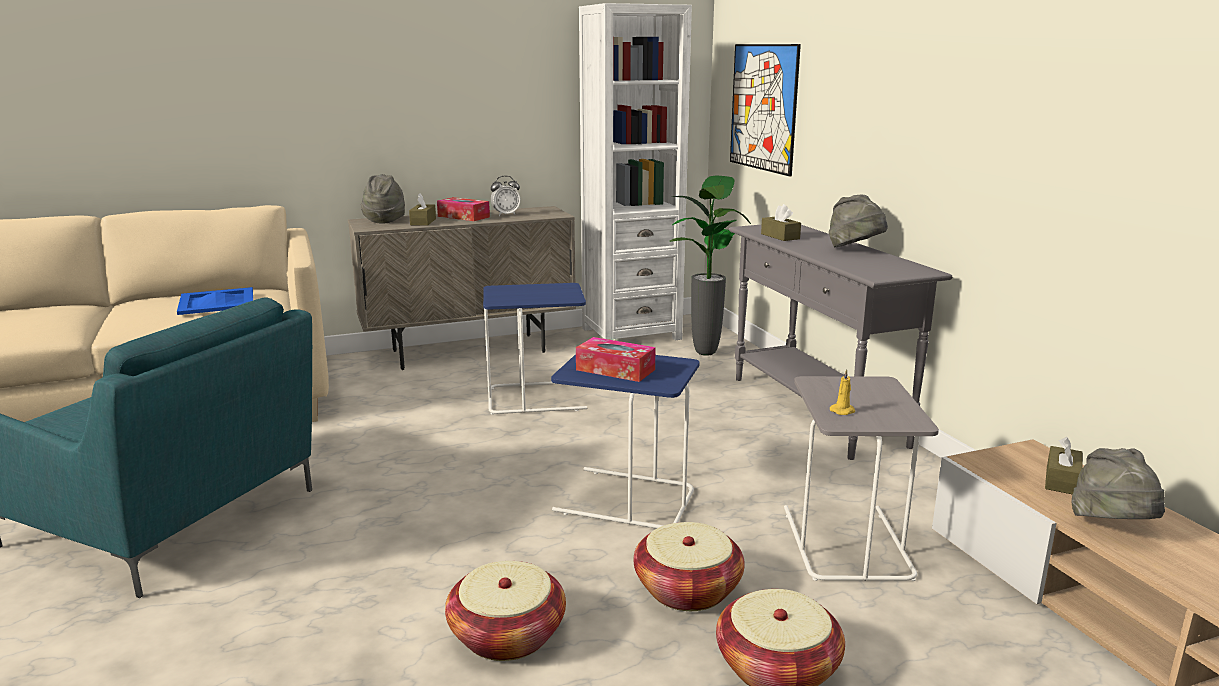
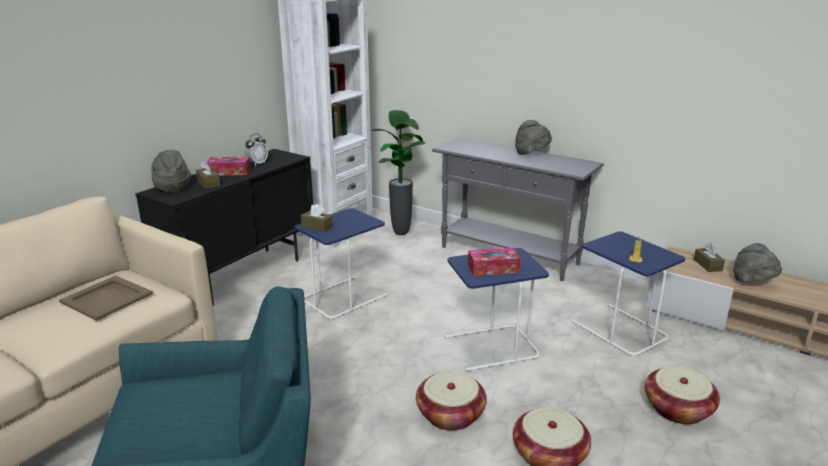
camera: 35 degrees left, 5 degrees up
(217, 301) = (107, 297): blue tray -> beige tray
(469, 351) = (242, 275): beige cabinet -> black cabinet
(687, 590) = (591, 387): basket -> basket (450, 415)
(763, 107) = (415, 60): picture -> none
(780, 236) = (475, 151): brown tissue box -> brown tissue box (317, 226)
(845, 542) = (619, 330): grey side table -> blue side table

